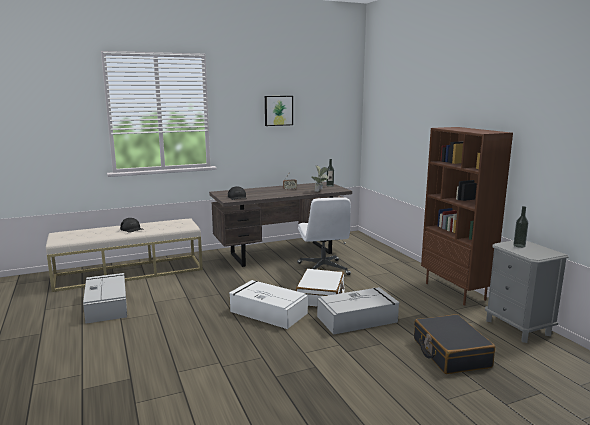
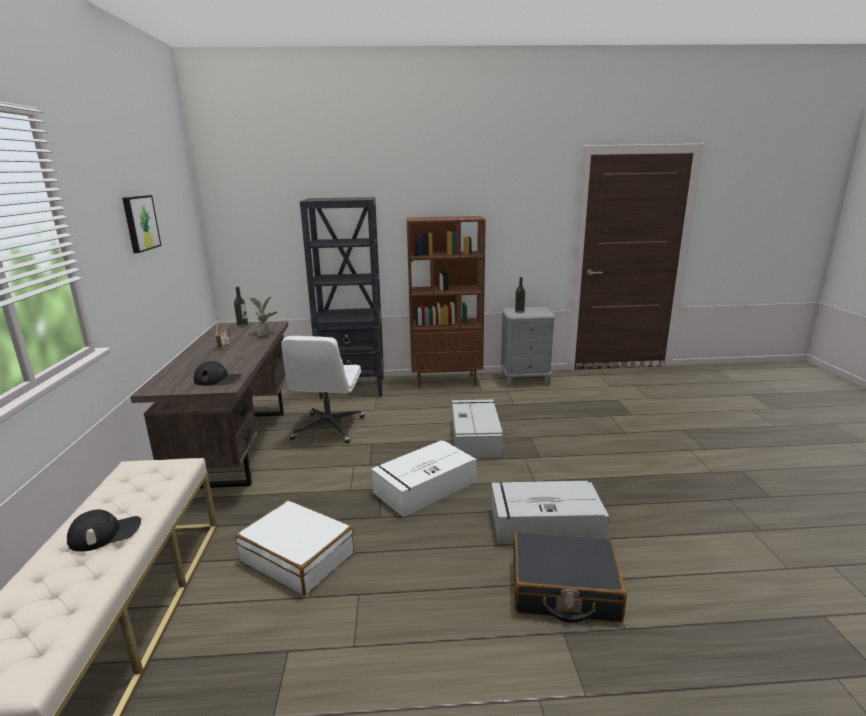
camera: 70 degrees left, 5 degrees up
(107, 305) = (269, 671): grey storage box -> grey storage box (544, 524)
(321, 296) = (406, 445): white suitcase -> white suitcase (298, 557)
(323, 269) = (328, 428): white office chair -> white office chair turned 90 degrees clockwise
(394, 262) = (353, 388): none -> black bookcase
(450, 353) = (557, 413): black suitcase -> black suitcase (564, 589)

